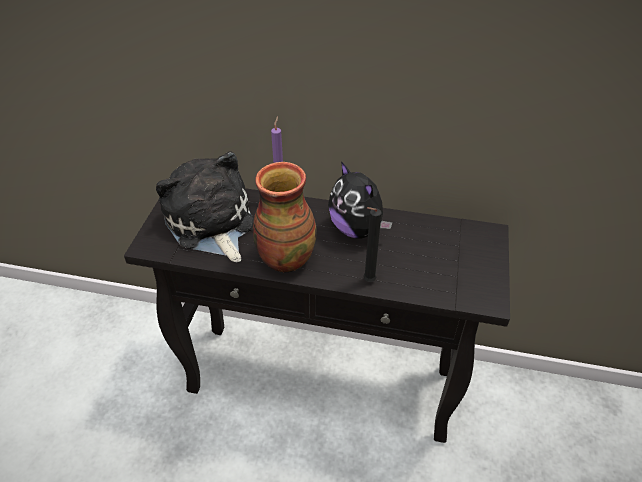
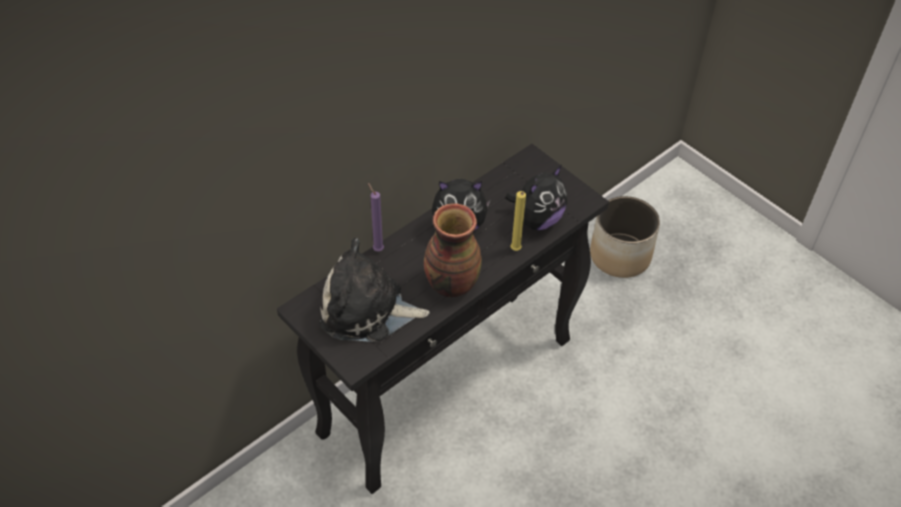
camera: 55 degrees left, 5 degrees up
(367, 281) = (515, 251): black candle -> yellow candle
(421, 276) = (537, 219): none -> plush toy
(577, 429) = (620, 255): none -> planter

